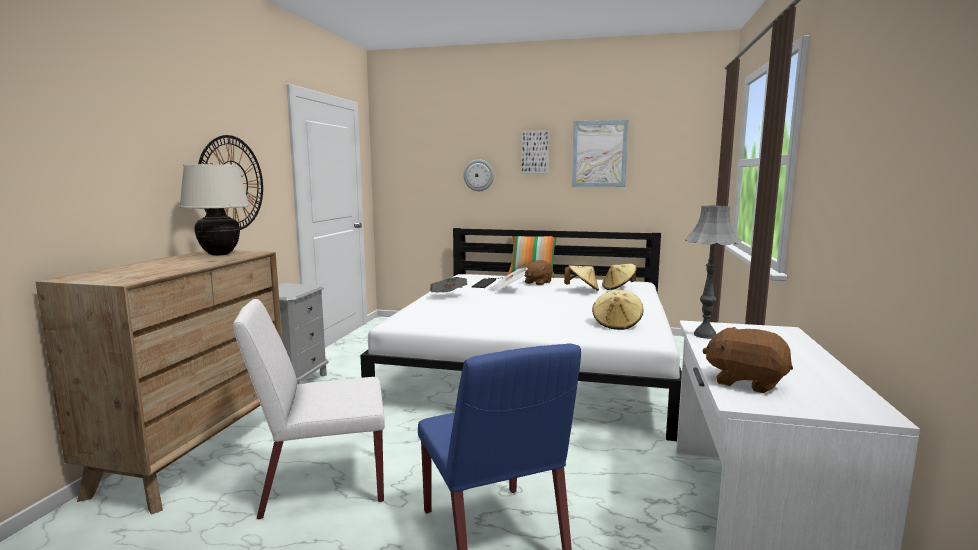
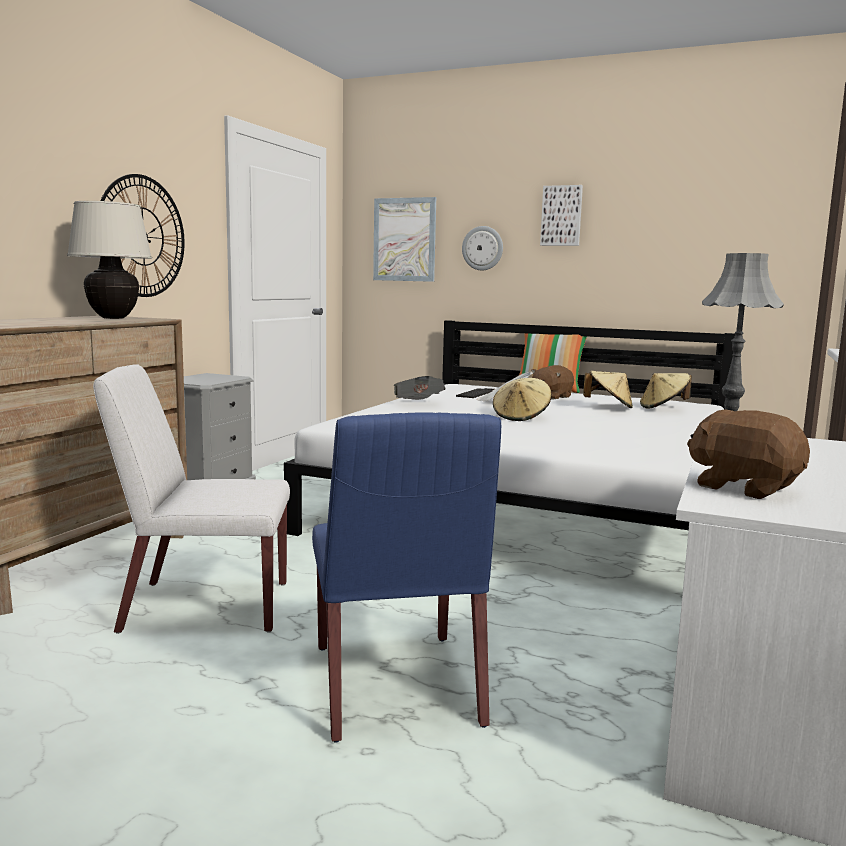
camera: 10 degrees right, 0 degrees up
(599, 154) = (653, 218): picture -> picture (404, 239)
(617, 324) = (635, 444): beige hat -> beige hat (521, 417)

